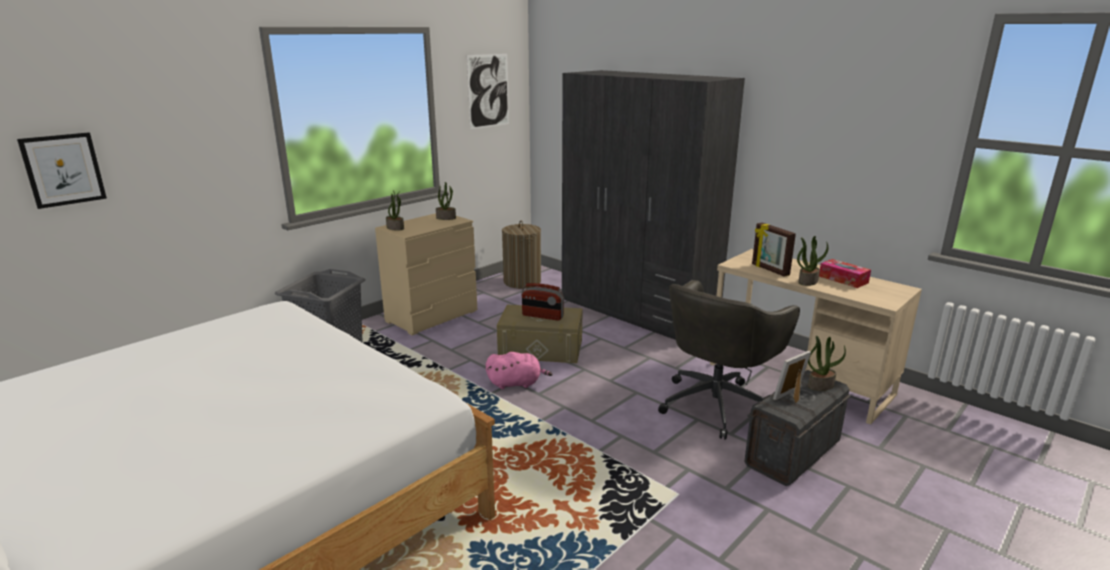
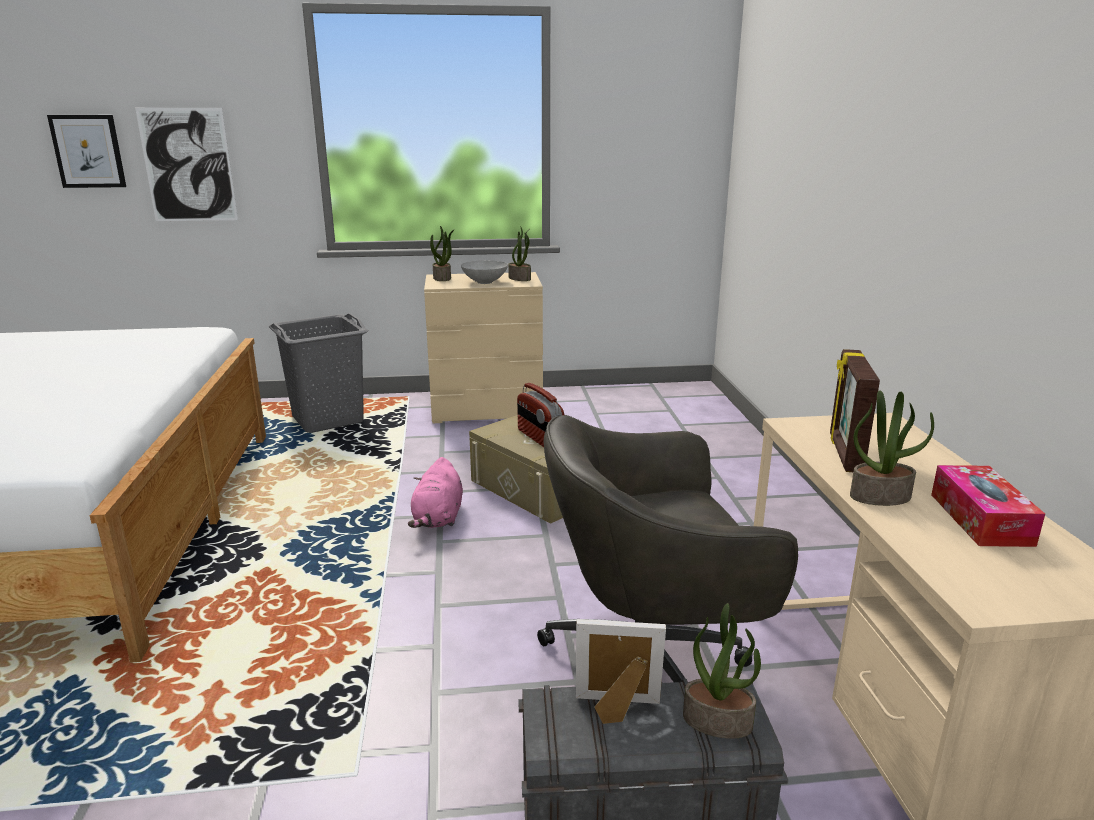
camera: 40 degrees right, 0 degrees up
(431, 225) = (484, 282): none -> grey bowl
(488, 91) = (651, 107): picture -> picture (188, 165)
(516, 383) = (438, 518): pink plush toy -> pink plush toy turned 60 degrees clockwise
(522, 282) = (657, 401): laundry basket -> none
(637, 312) = (754, 487): grey wardrobe -> none

